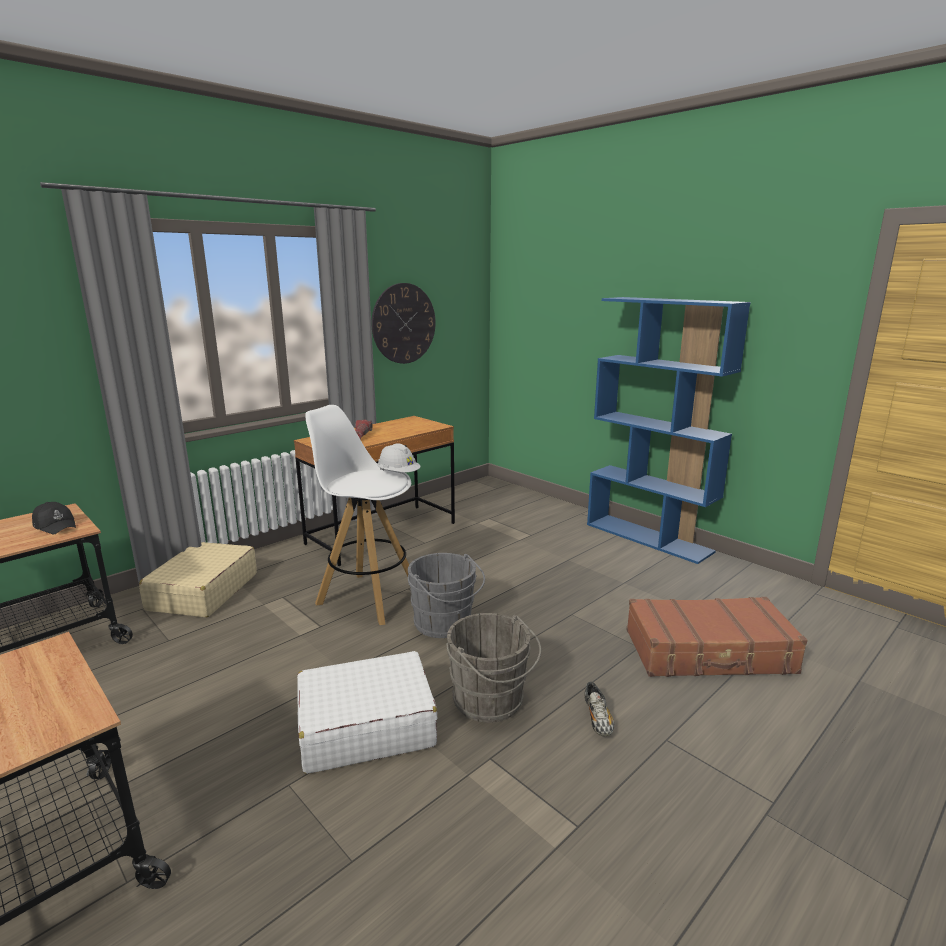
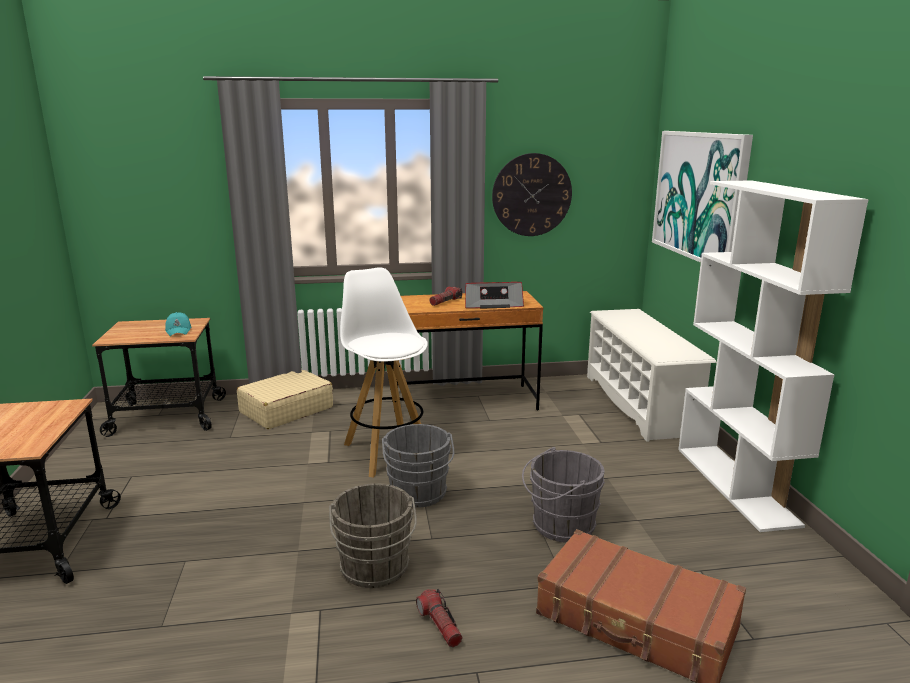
camera: 35 degrees right, 0 degrees up
(55, 525) = (179, 330): black cap -> turquoise cap
(365, 726) = (270, 546): white suitcase -> none
(398, 474) = (417, 342): white hard hat -> none
(407, 430) = (492, 304): none -> radio
(521, 499) = (639, 404): none -> white shoe rack
(554, 314) = (699, 196): none -> picture
(581, 606) = (559, 525): none -> grey bucket
(598, 719) = (440, 625): shoe -> flashlight
(649, 538) = (736, 485): blue bookcase -> white bookcase

